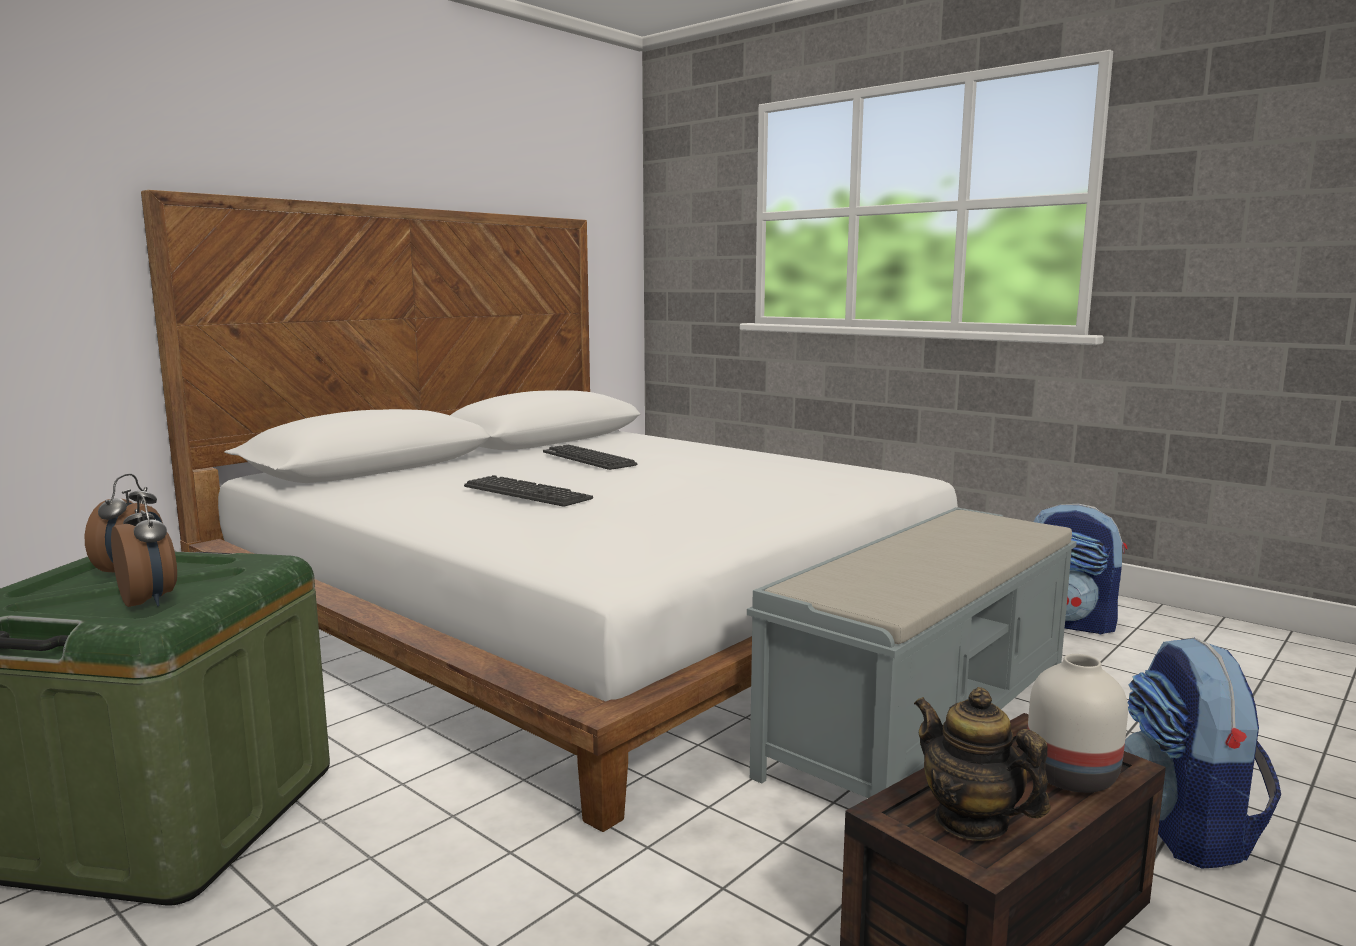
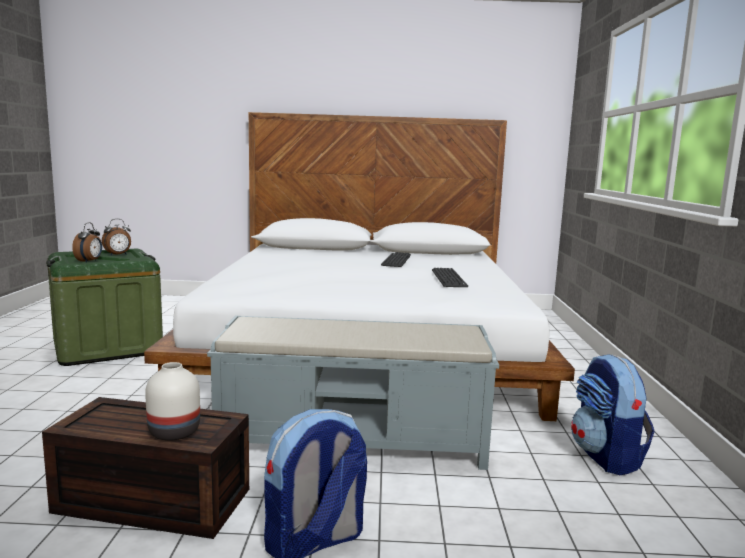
camera: 50 degrees right, 0 degrees up
(526, 493) = (305, 264): keyboard -> keyboard (448, 278)
(971, 821) = (105, 418): teapot -> none

